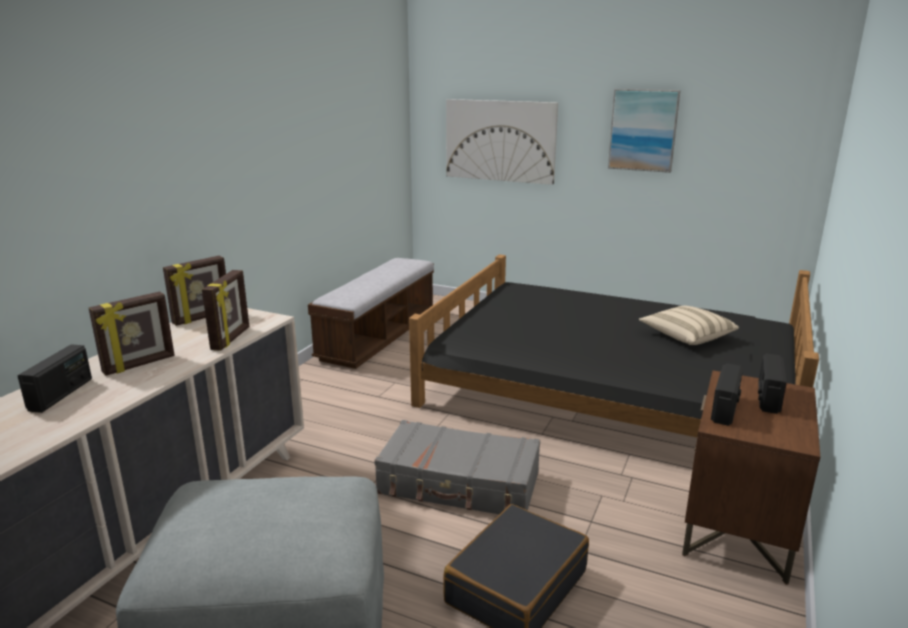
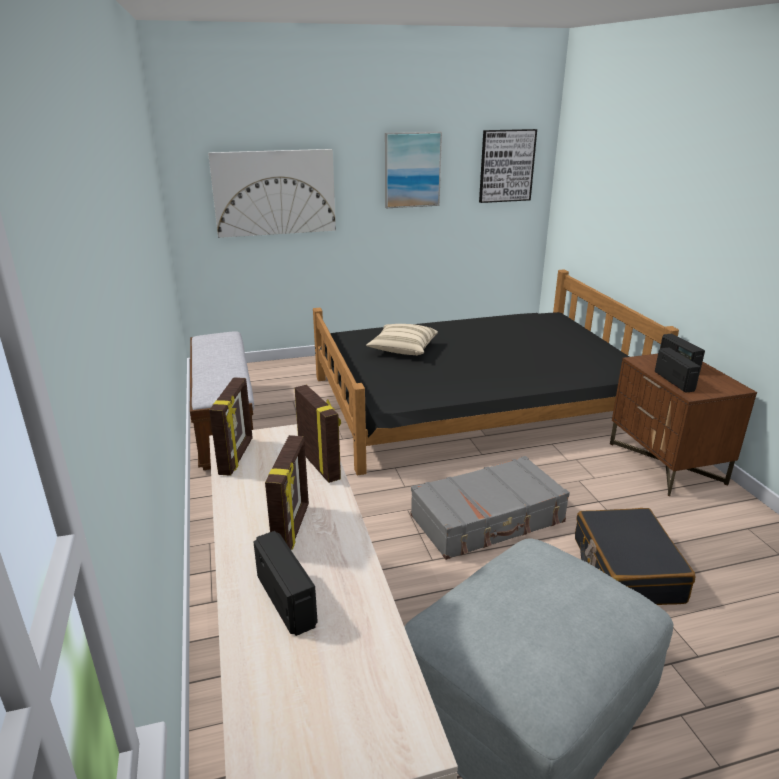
camera: 40 degrees left, 5 degrees up
(686, 336) = (528, 340): beige pillow -> beige pillow (402, 349)
(766, 135) = (506, 166): none -> picture

